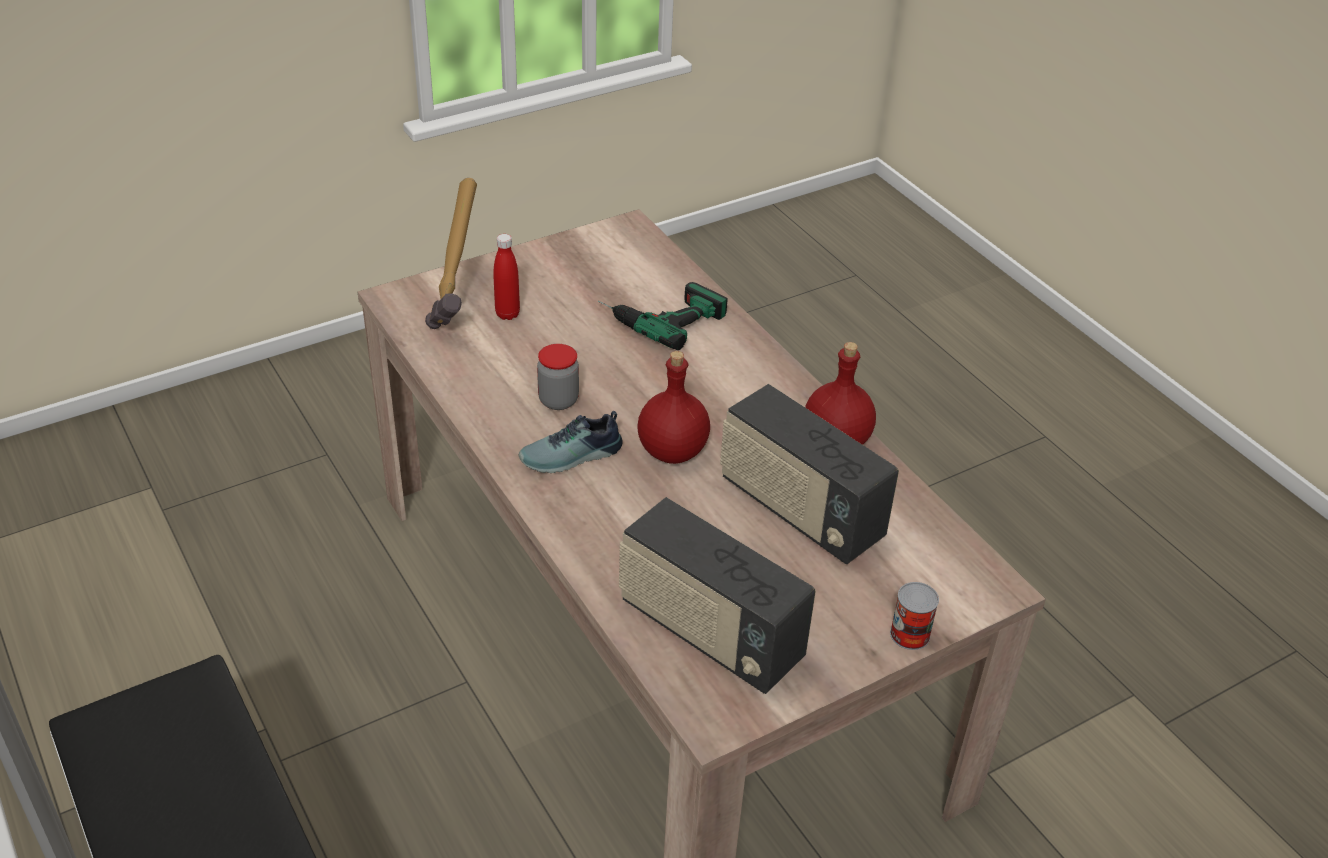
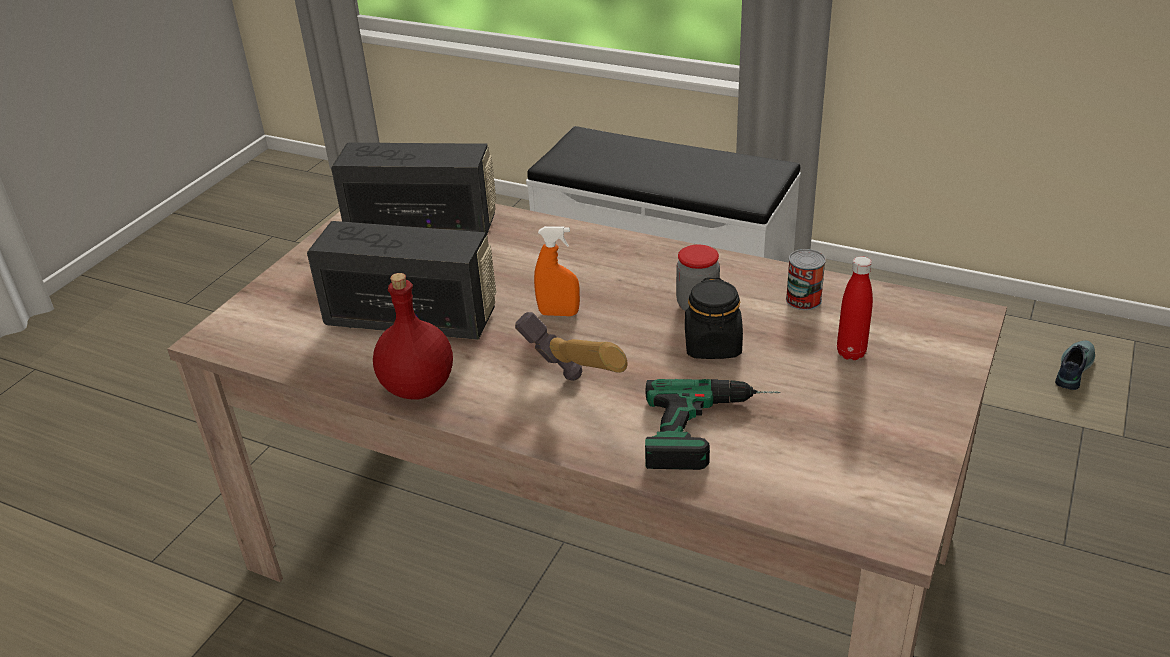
camera: 150 degrees right, 5 degrees down
(462, 306) = (901, 339): hammer -> hammer (572, 412)
(572, 457) = (631, 274): shoe -> shoe (1071, 369)
(589, 364) = (713, 345): none -> black jar
(671, 450) = (559, 313): red bottle -> orange spray bottle
(910, 634) = (275, 282): can -> can (803, 300)

